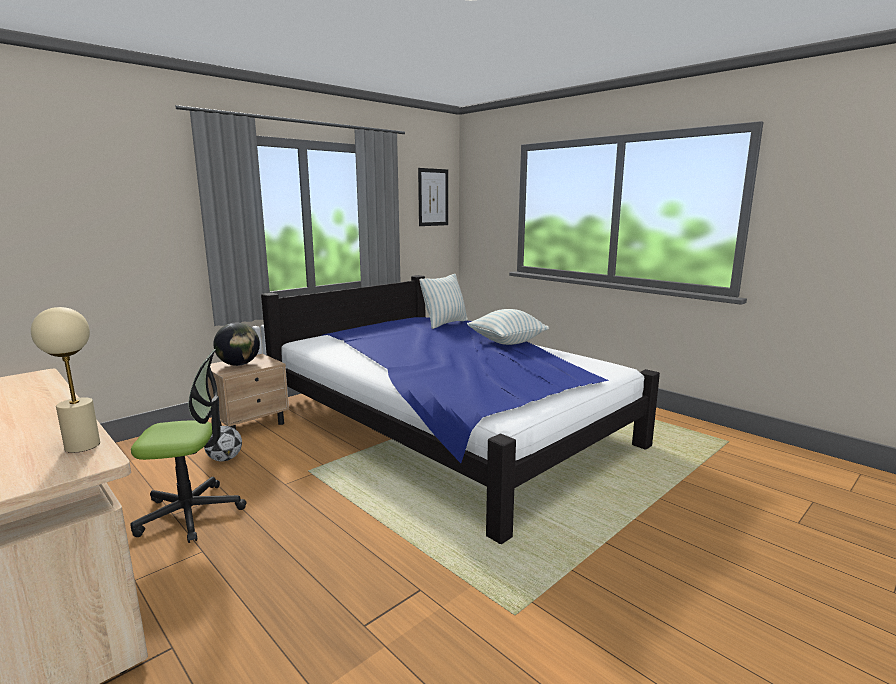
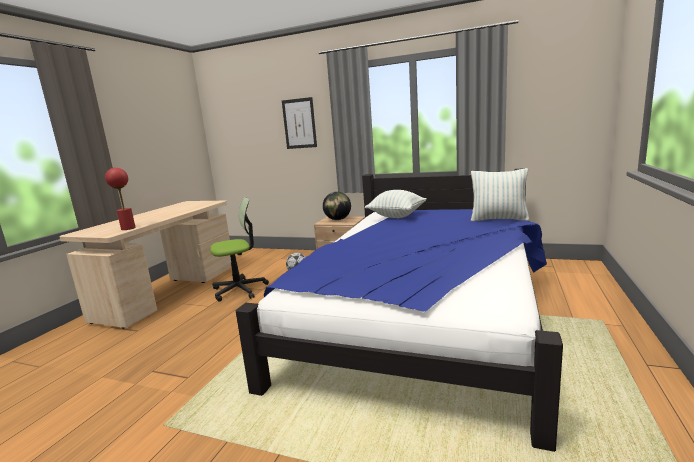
camera: 65 degrees right, 0 degrees up
(82, 445) = (128, 228): beige table lamp -> red table lamp
(191, 513) = (240, 290): office chair -> office chair turned 75 degrees counterclockwise
(433, 197) = (569, 83): picture -> picture (299, 123)
(507, 342) = (485, 247): pillow -> pillow (396, 216)

